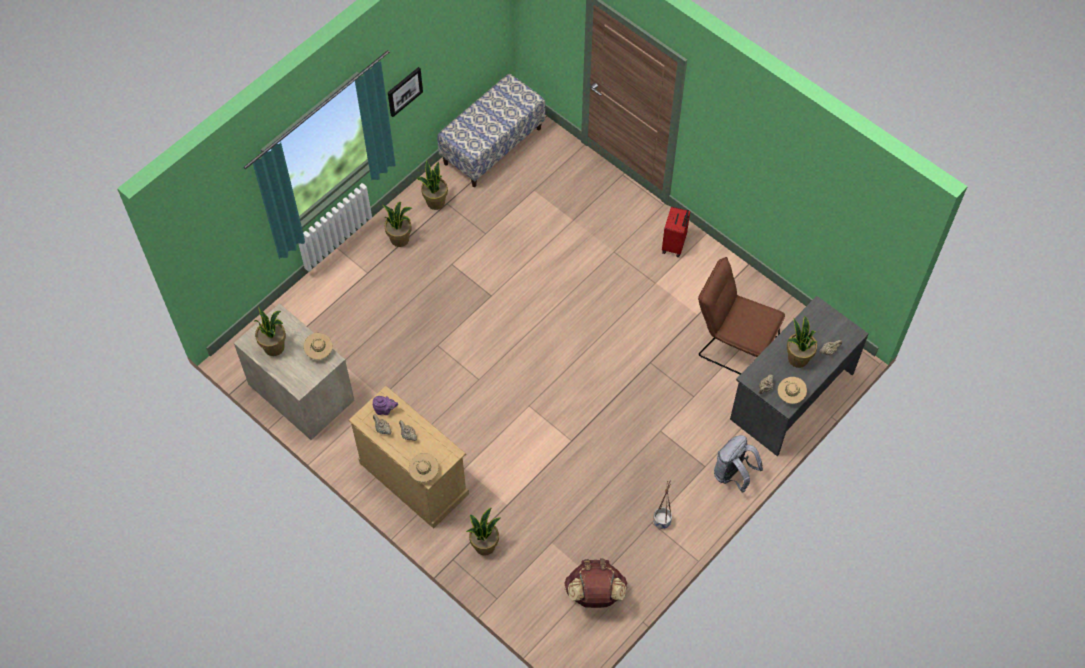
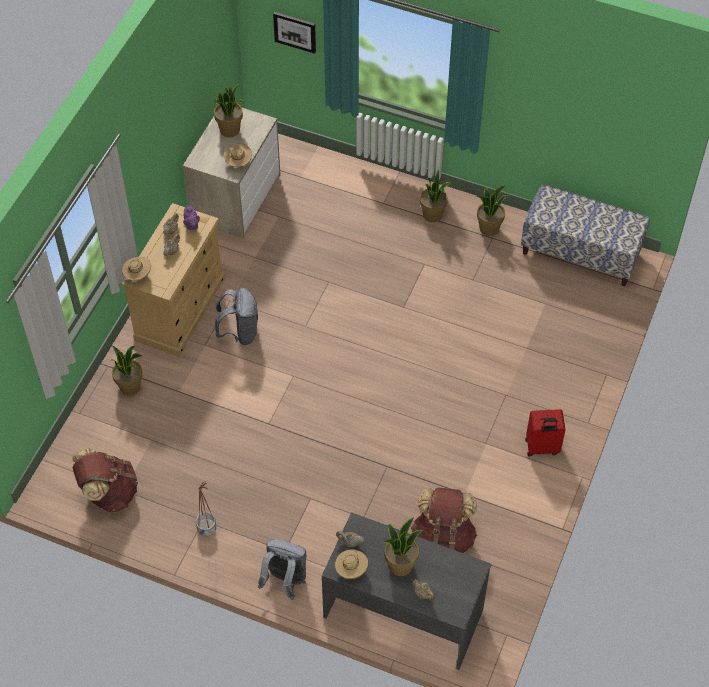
camera: 70 degrees right, 5 degrees down
(404, 91) = (519, 100): picture -> picture (295, 31)
(462, 435) = (240, 332): none -> grey backpack
(733, 344) = (443, 538): brown chair -> brown backpack

